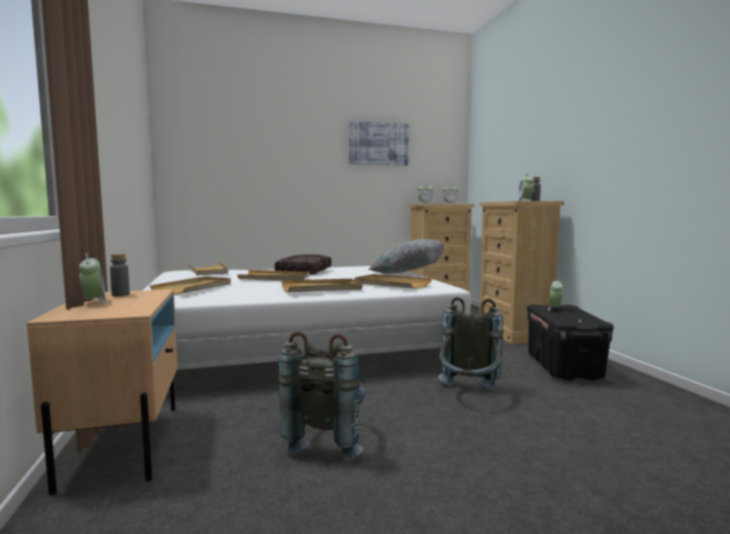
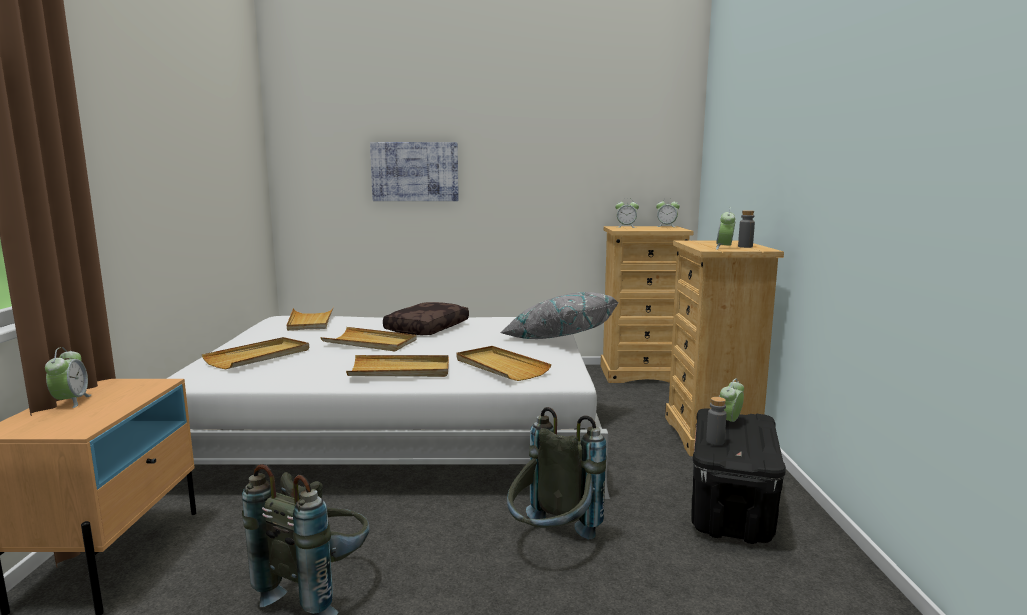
camera: 15 degrees right, 5 degrees up
(120, 295) = (115, 388): grey bottle -> grey bottle (715, 441)
(378, 144) = (561, 141): picture -> picture (415, 172)

